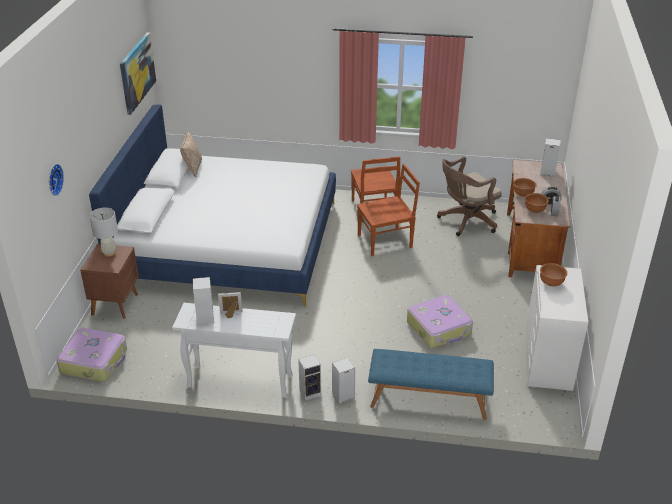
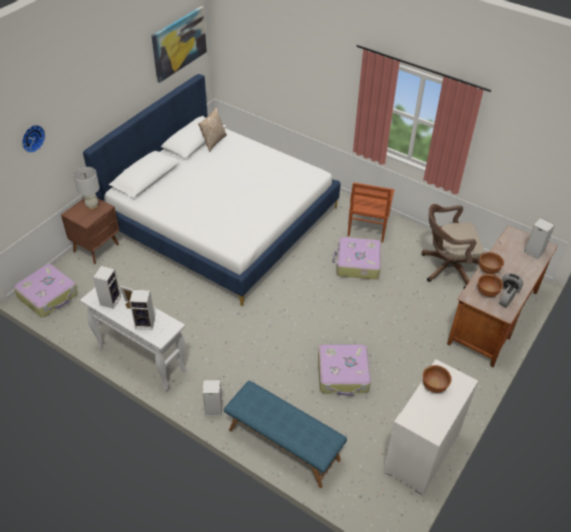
camera: 25 degrees right, 10 degrees up
(311, 392) = (190, 394): speaker -> speaker (146, 323)
(386, 241) = (357, 264): brown chair -> suitcase

